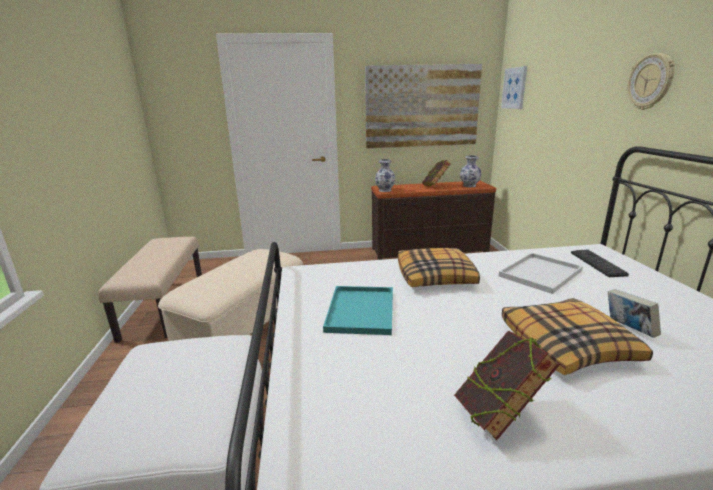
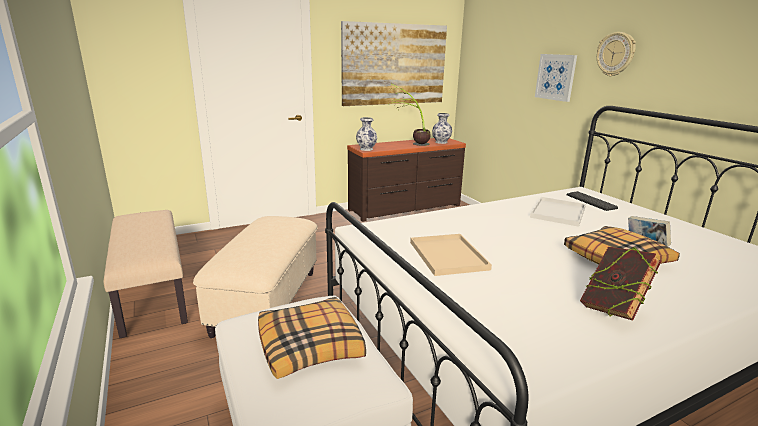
camera: 20 degrees left, 0 degrees up
(362, 311) = (449, 256): turquoise tray -> beige tray
(435, 186) = (410, 143): book -> potted plant
(436, 276) = (482, 222): pillow -> pillow (311, 346)
(514, 88) = (479, 50): picture -> picture (556, 77)

